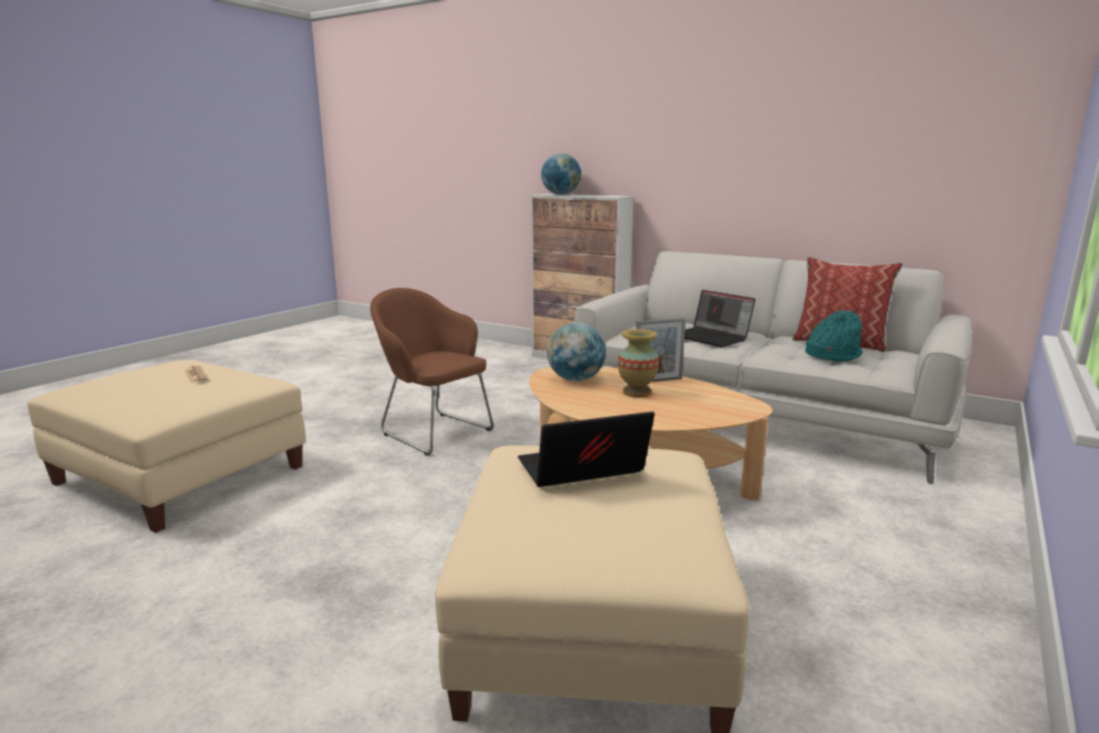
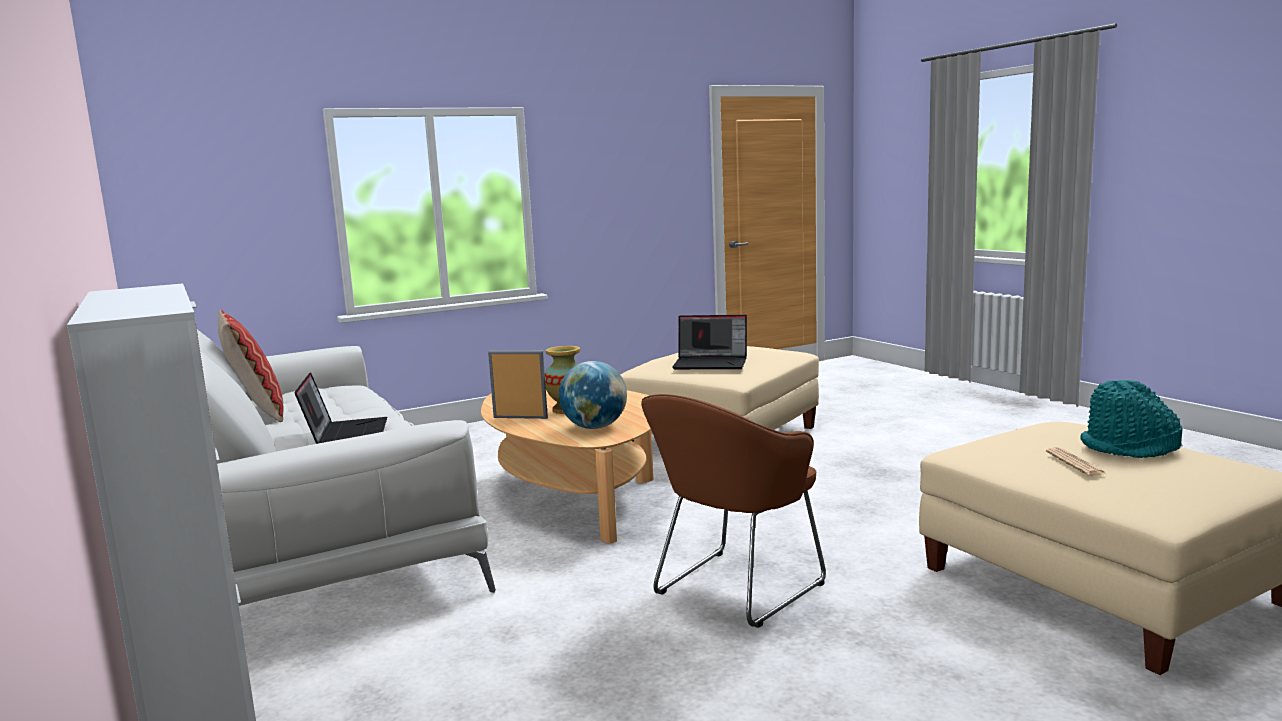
camera: 150 degrees left, 5 degrees down
(433, 431) = (733, 591): brown armchair -> brown armchair turned 60 degrees clockwise
(561, 194) = (144, 305): globe -> none
(832, 355) = (325, 401): turquoise hat -> turquoise hat (1130, 448)

